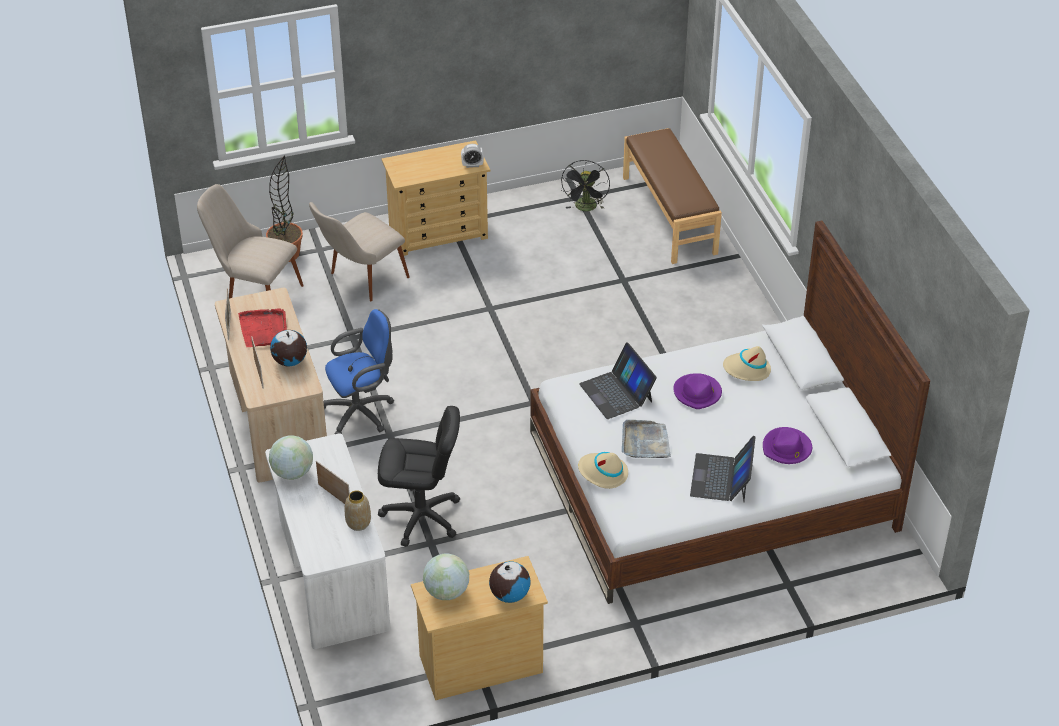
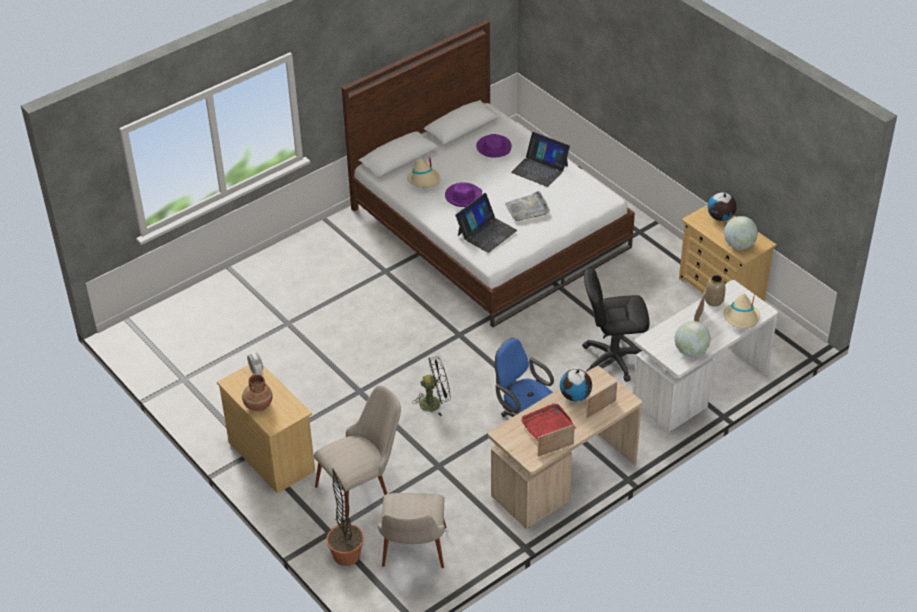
camera: 110 degrees left, 0 degrees up
(360, 281) = (362, 487): beige chair -> beige chair turned 60 degrees counterclockwise
(421, 517) = (613, 358): black office chair -> black office chair turned 75 degrees counterclockwise
(426, 158) = (258, 405): none -> brown vase
(586, 208) = (198, 370): black fan -> black fan (434, 402)
(603, 473) = (569, 221): beige hat -> beige hat (741, 318)
(670, 215) = (189, 317): brown bench -> none
(721, 478) = (540, 169): laptop -> laptop turned 45 degrees clockwise

